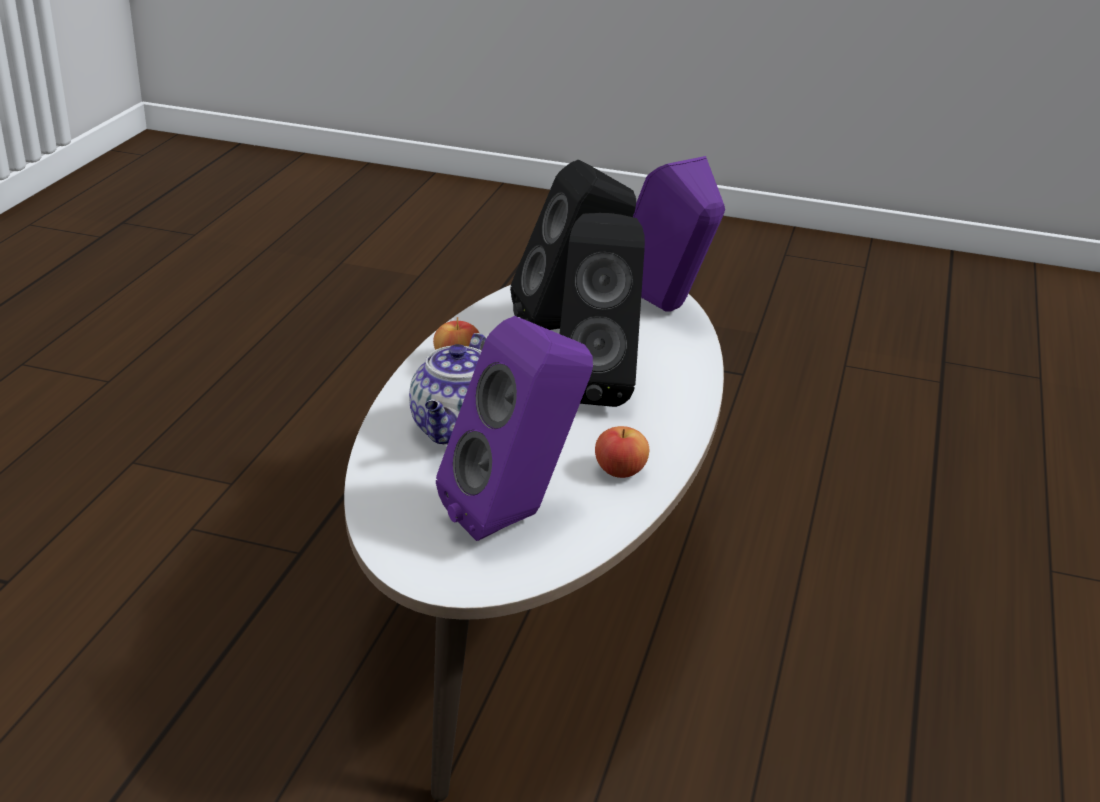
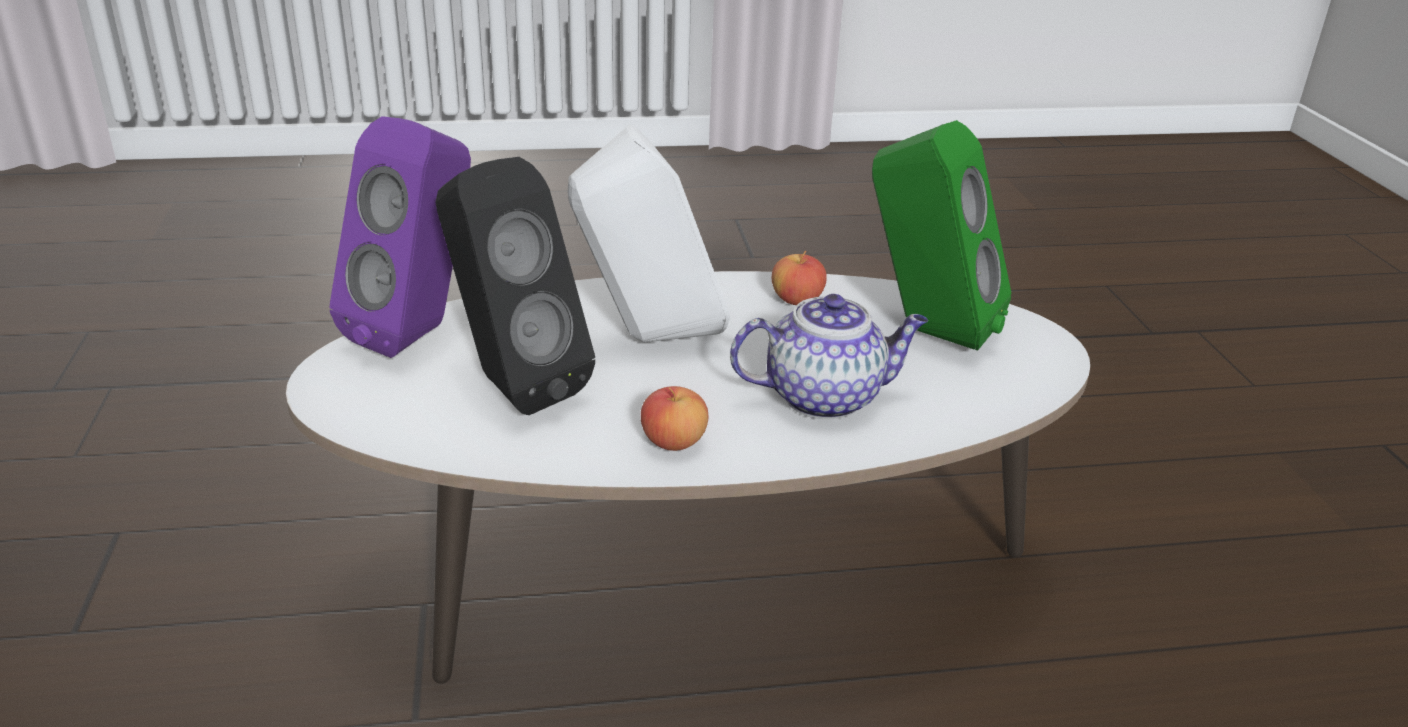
camera: 115 degrees left, 0 degrees up
(516, 517) = (925, 331): purple speaker -> green speaker
(597, 385) = (648, 340): black speaker -> white speaker

